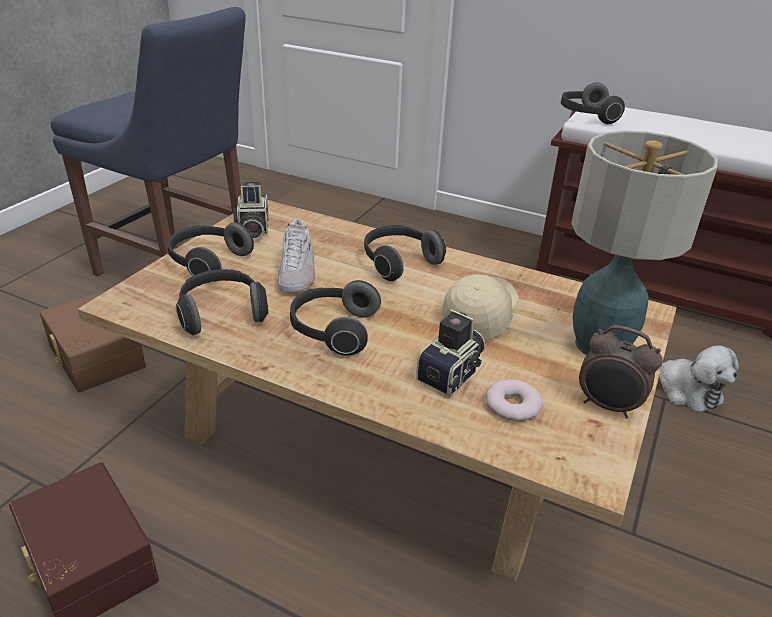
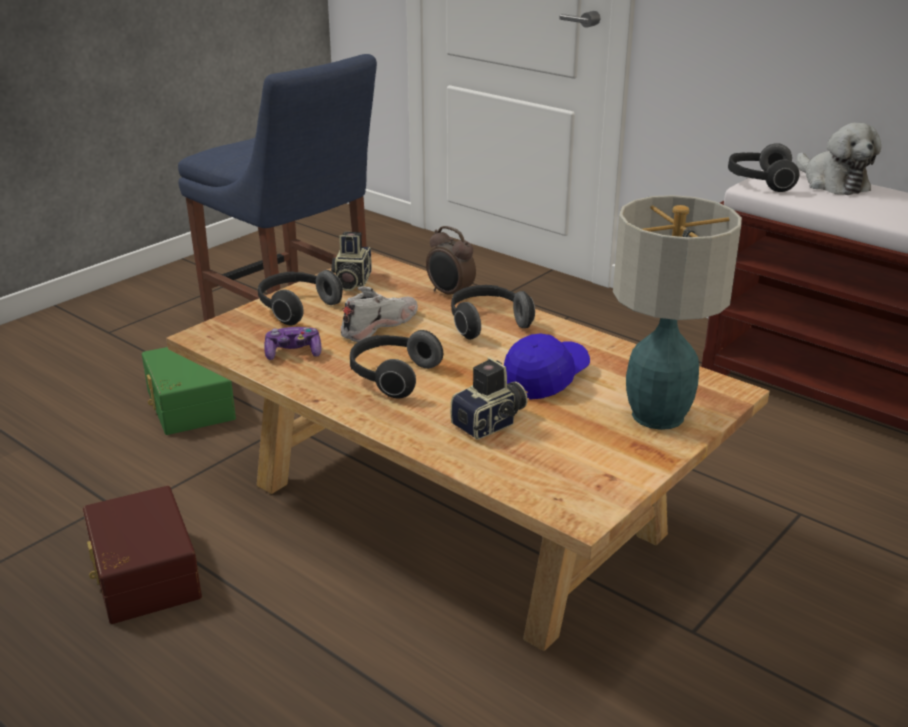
camera: 15 degrees right, 5 degrees down
(94, 357) = (188, 405): brown storage box -> green storage box
(221, 313) = (293, 353): headphones -> game controller
(297, 273) = (379, 325): white shoe -> white shoe turned 150 degrees counterclockwise
(480, 316) = (546, 378): beige cap -> blue cap
(512, 405) = (535, 454): donut -> none
(607, 407) = (631, 466): alarm clock -> alarm clock (450, 294)
(685, 390) = (830, 508): plush toy -> plush toy (832, 183)

